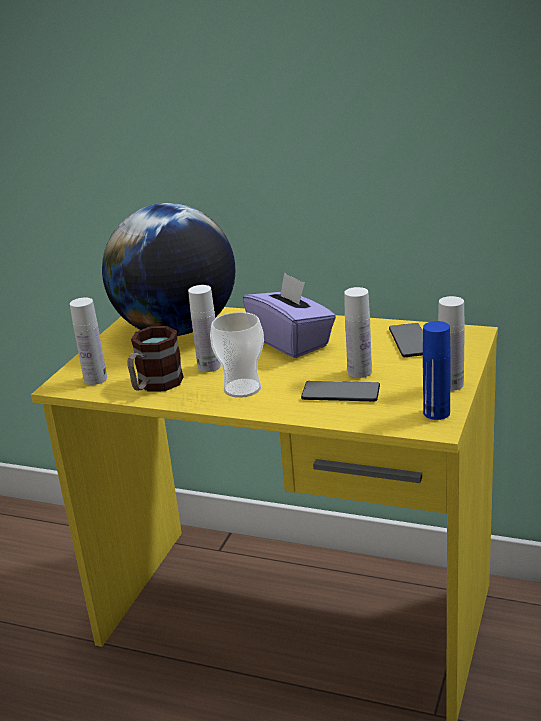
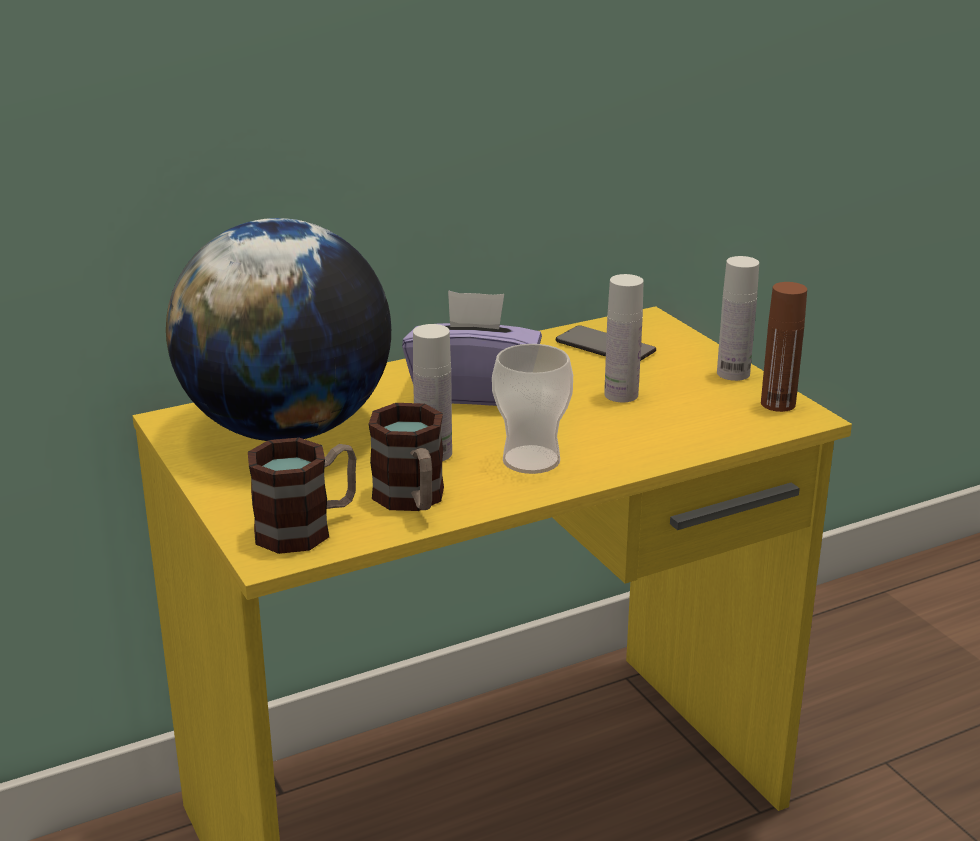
camera: 50 degrees left, 0 degrees up
(95, 379) = (307, 527): white bottle -> mug
(340, 393) = (648, 422): phone -> none
(436, 413) = (778, 404): blue bottle -> brown bottle

